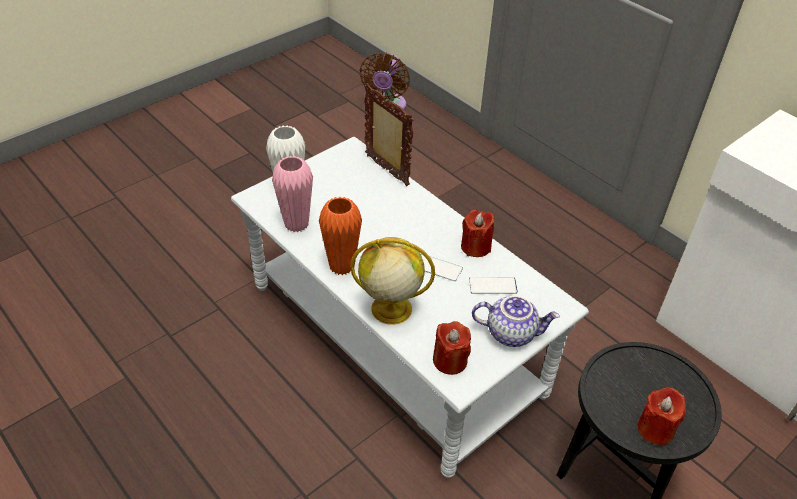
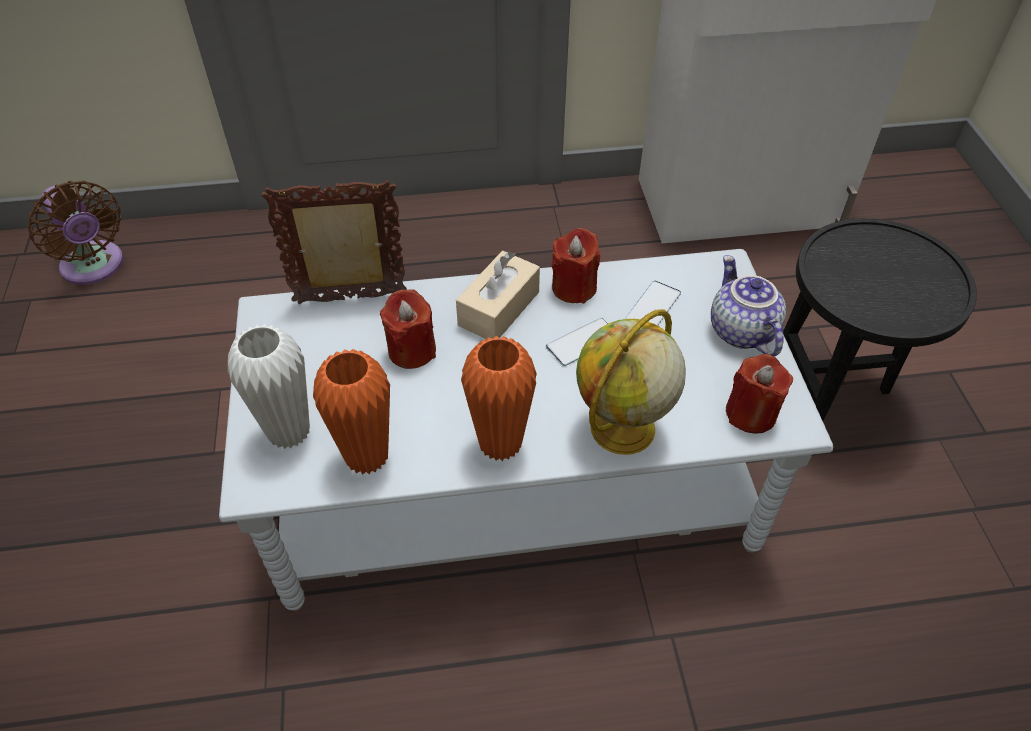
camera: 55 degrees left, 5 degrees up
(296, 224) = (367, 456): pink vase -> orange vase
(431, 225) = (499, 308): none -> beige tissue box
(511, 332) = (740, 331): teapot -> teapot turned 60 degrees counterclockwise
(655, 429) = (932, 294): red candle -> red candle (412, 350)

